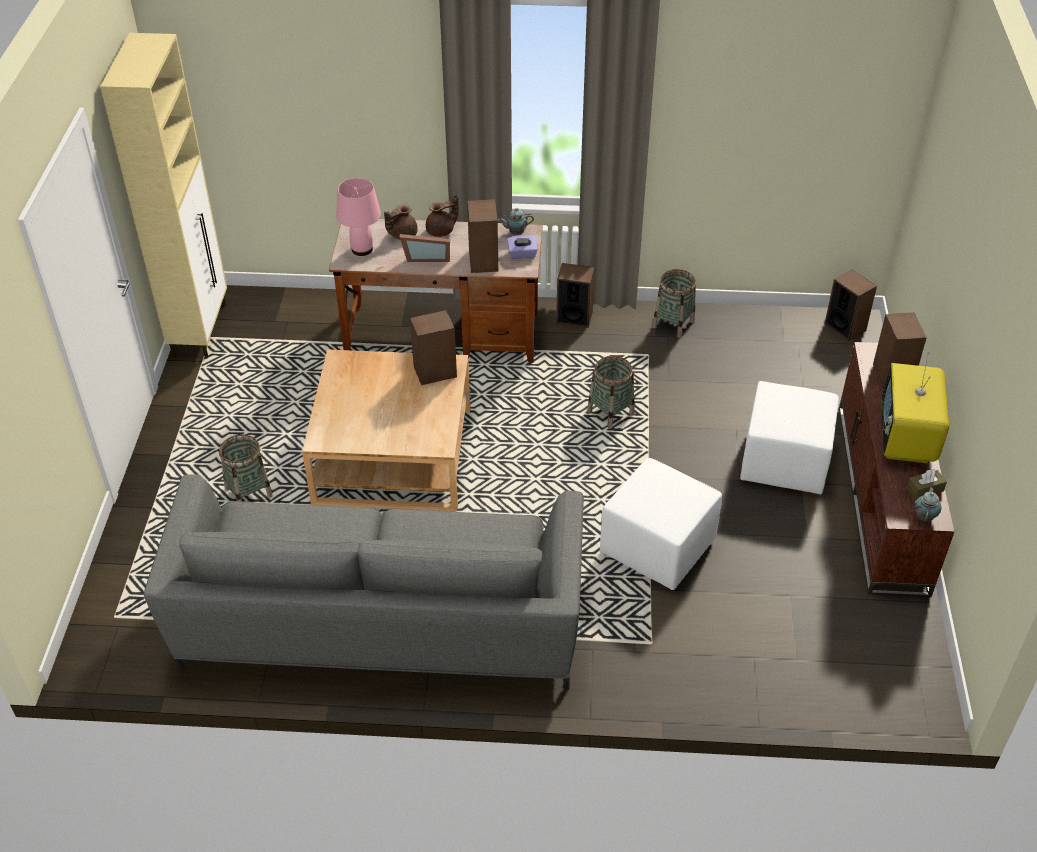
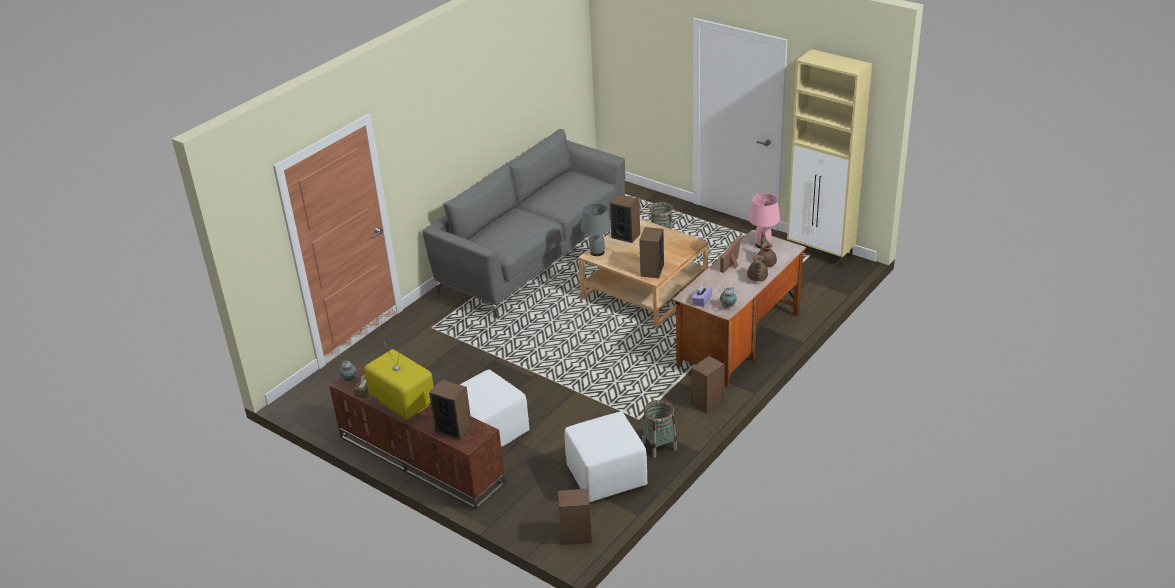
camera: 125 degrees right, 10 degrees down
(428, 443) = (597, 252): none -> grey table lamp
(483, 261) = (709, 284): speaker -> speaker (625, 236)
(610, 413) = (601, 380): basket -> none
(659, 547) = (483, 355): white ottoman -> white ottoman (606, 477)

